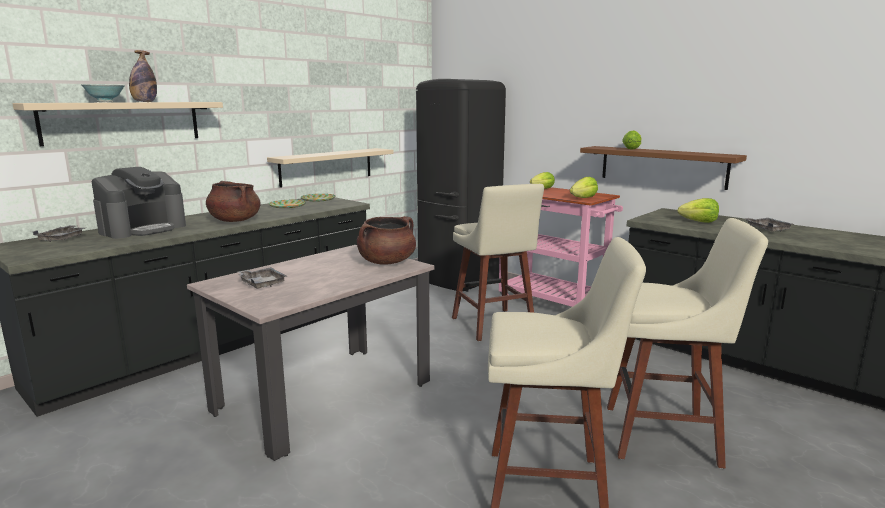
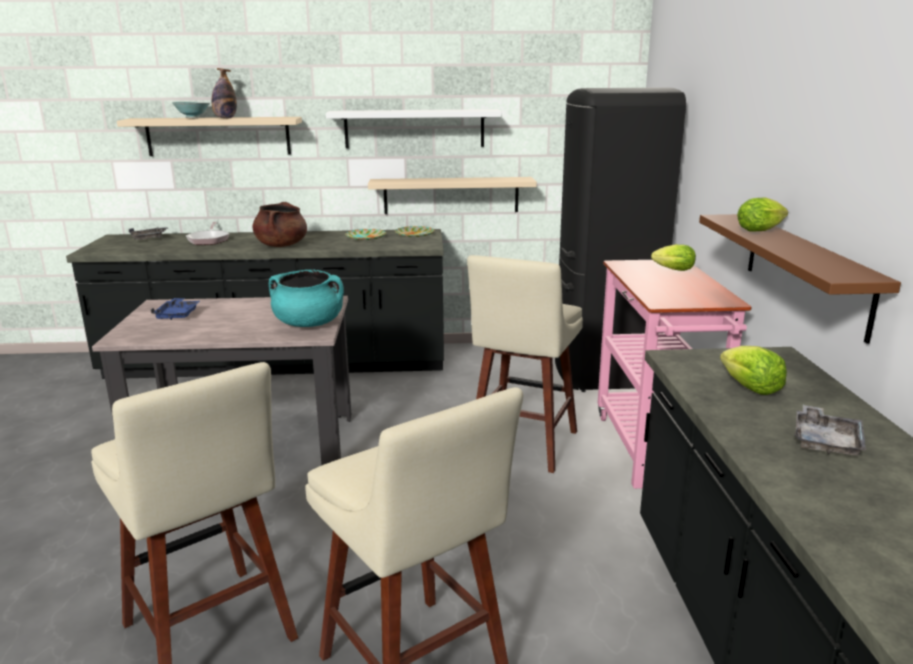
camera: 45 degrees right, 5 degrees up
(143, 229) = (209, 240): coffee machine -> frying pan
(262, 283) = (178, 315): grey tray -> blue tray
(298, 112) = (414, 128): none -> white shelf
(387, 262) = (309, 324): brown cooking pot -> turquoise cooking pot
(583, 198) = (670, 298): lettuce -> none

